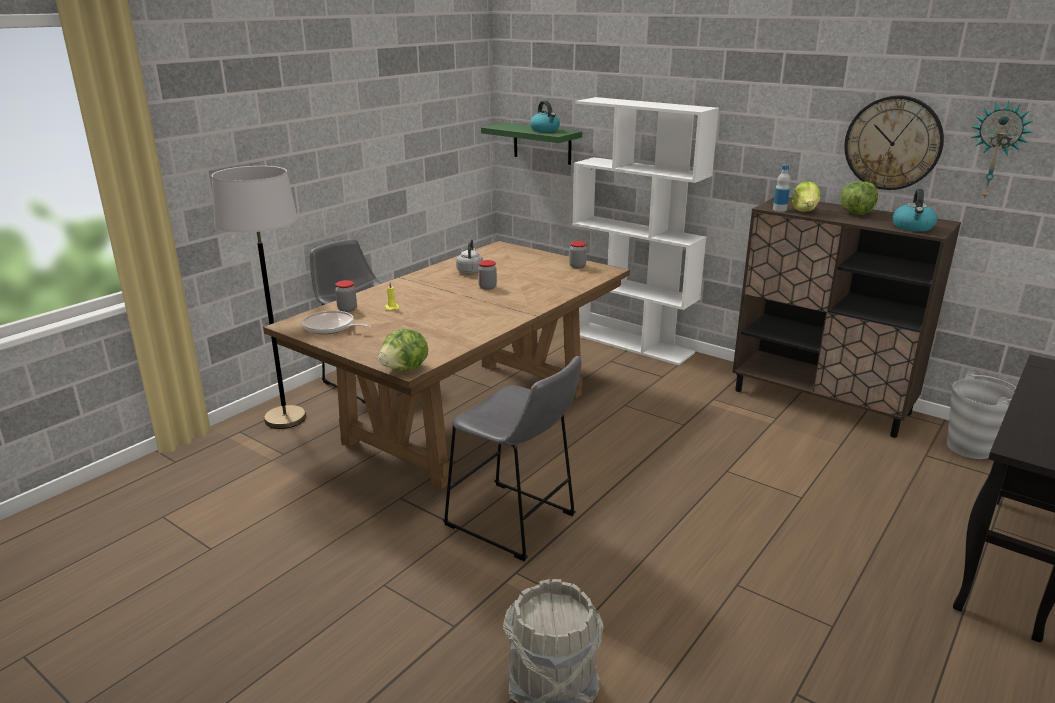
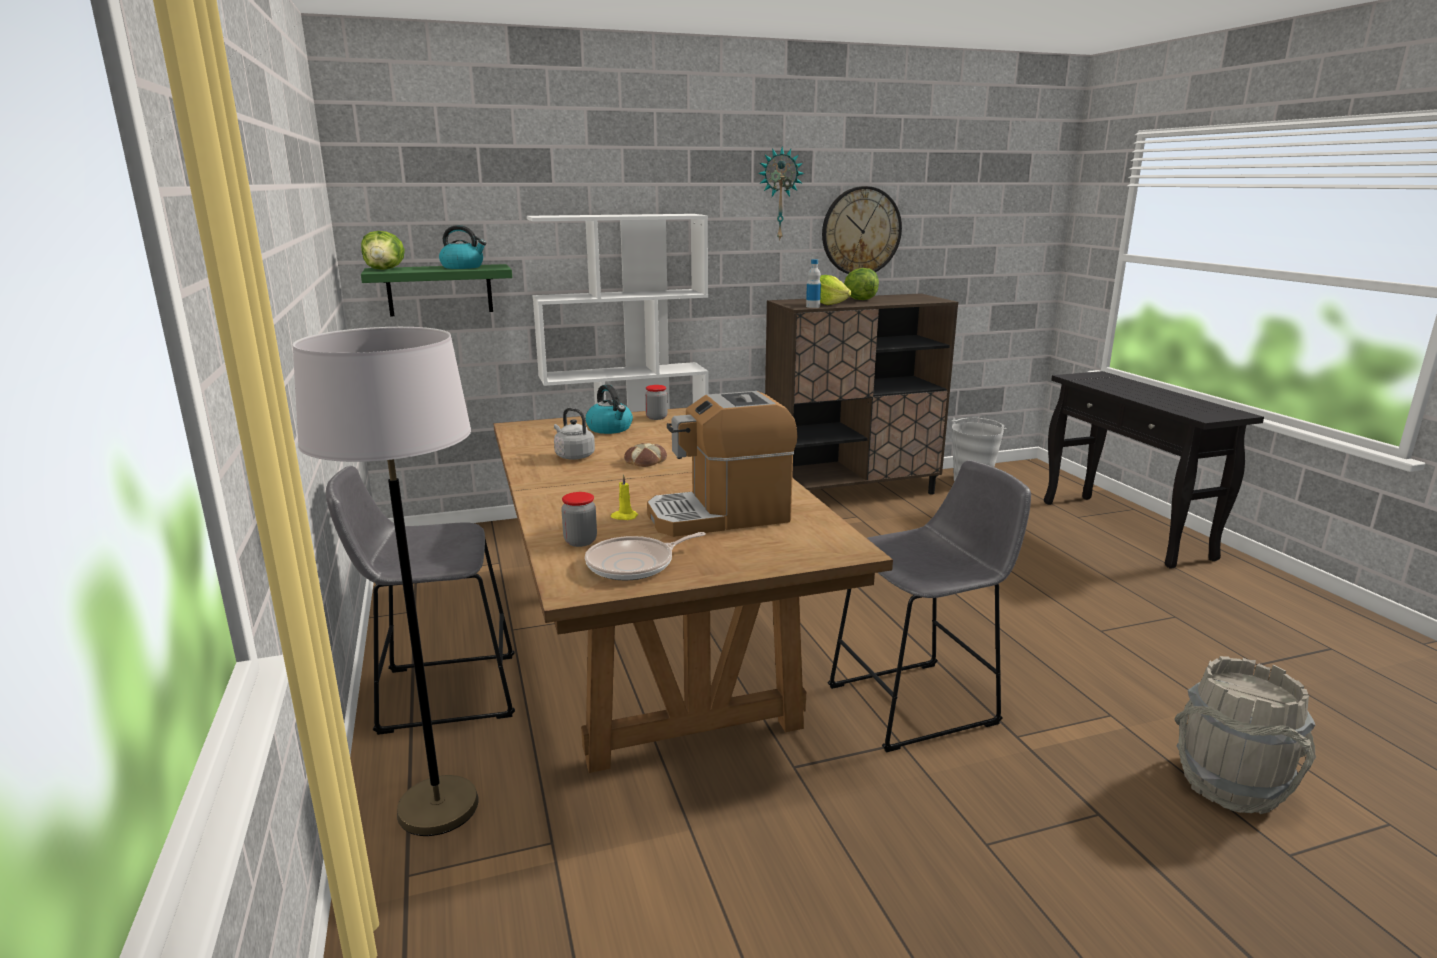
camera: 55 degrees left, 5 degrees down
(405, 369) = (852, 552): lettuce -> lettuce (384, 269)
(422, 326) = (720, 515): none -> coffee machine
(487, 287) = (645, 461): jar -> bread
(913, 227) = (920, 300): kettle -> kettle (610, 429)
(996, 151) = (936, 227): wall clock -> wall clock (779, 194)

